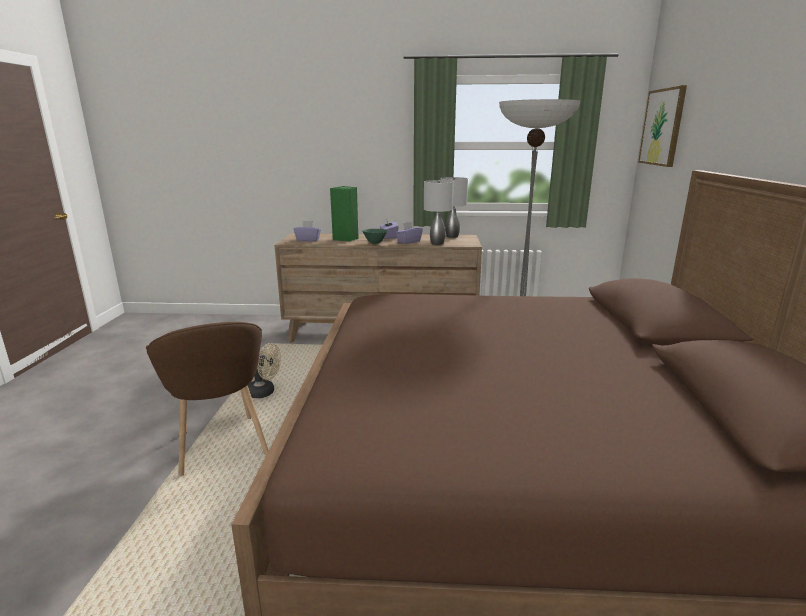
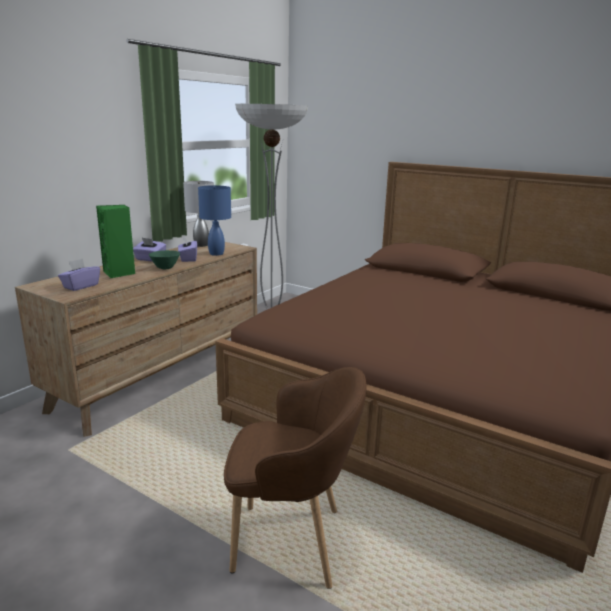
camera: 60 degrees left, 0 degrees up
(265, 392) = (201, 484): beige fan -> none
(437, 243) = (216, 254): grey table lamp -> blue table lamp
(662, 127) = (323, 128): picture -> none

